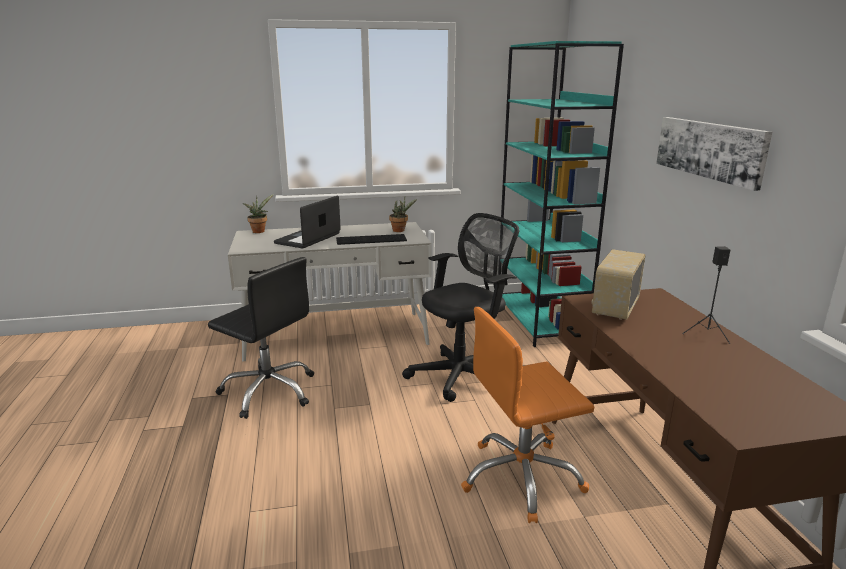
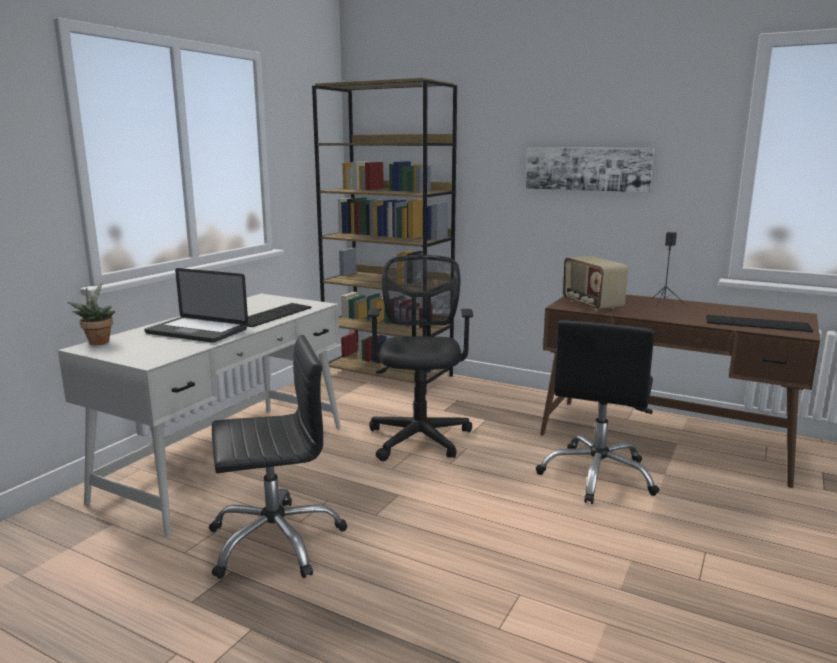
camera: 50 degrees left, 5 degrees down
(308, 238) = (197, 331): laptop -> laptop turned 45 degrees counterclockwise
(400, 230) = (274, 302): potted plant -> none
(521, 478) = (598, 475): orange office chair -> black office chair
(540, 321) = (389, 375): turquoise bookcase -> brown bookcase
(731, 398) = (758, 323): none -> keyboard

